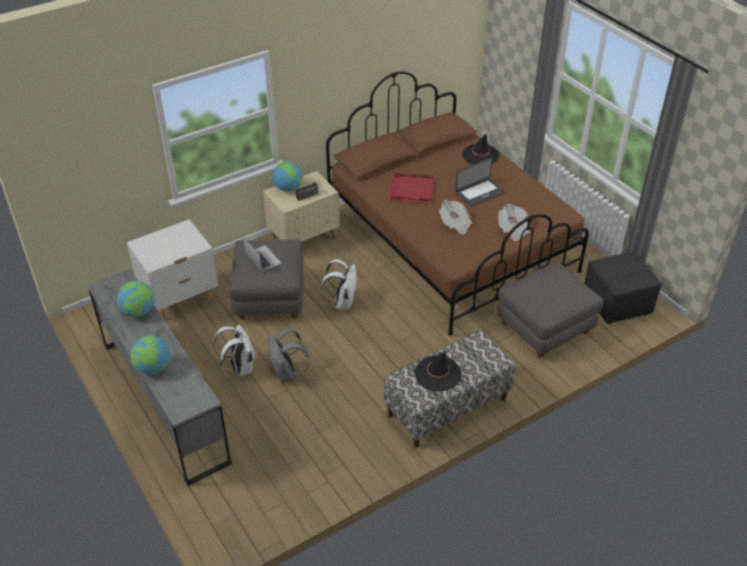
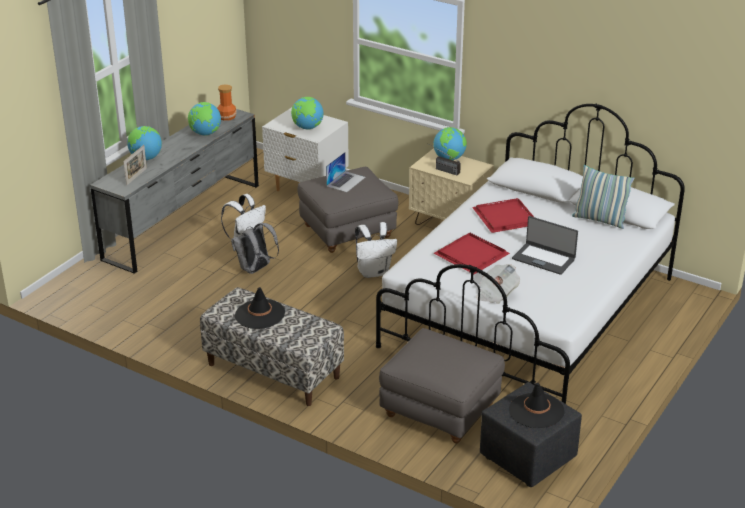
camera: 65 degrees right, 10 degrees down
(118, 288) = (227, 117): none -> vase
(178, 245) = (307, 128): none -> globe
(186, 384) = (136, 176): none -> picture frame
(444, 150) = (599, 220): none -> pillow
(450, 242) = (529, 313): brown bed -> white bed
(455, 224) = (471, 256): newspaper -> red tray
(480, 155) = (616, 244): black hat -> black hat (536, 411)

